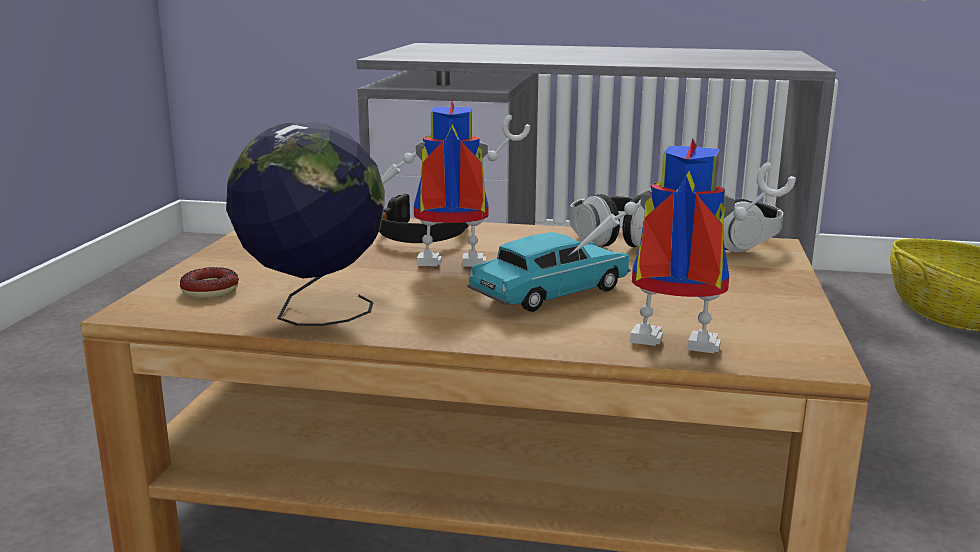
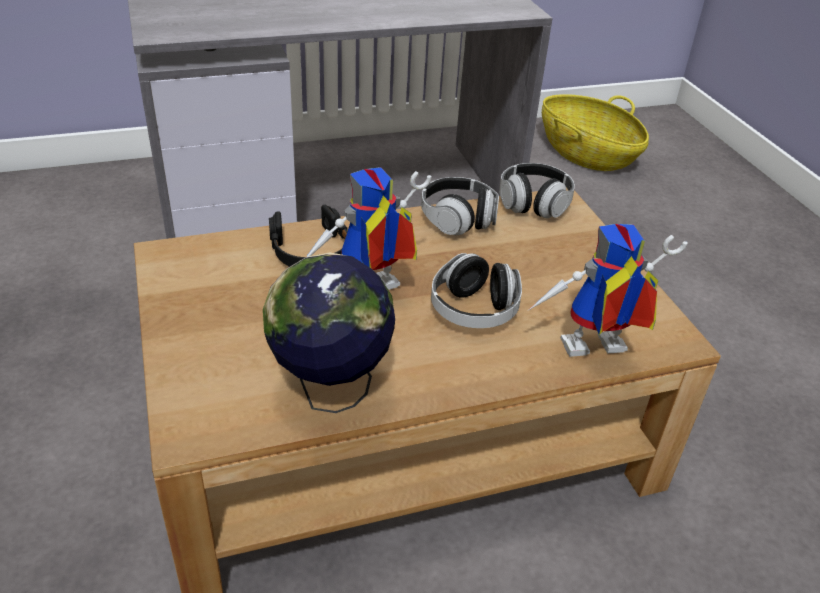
camera: 30 degrees left, 20 degrees up
(210, 290) = (217, 387): donut -> none
(550, 294) = (473, 311): turquoise toy car -> headphones

